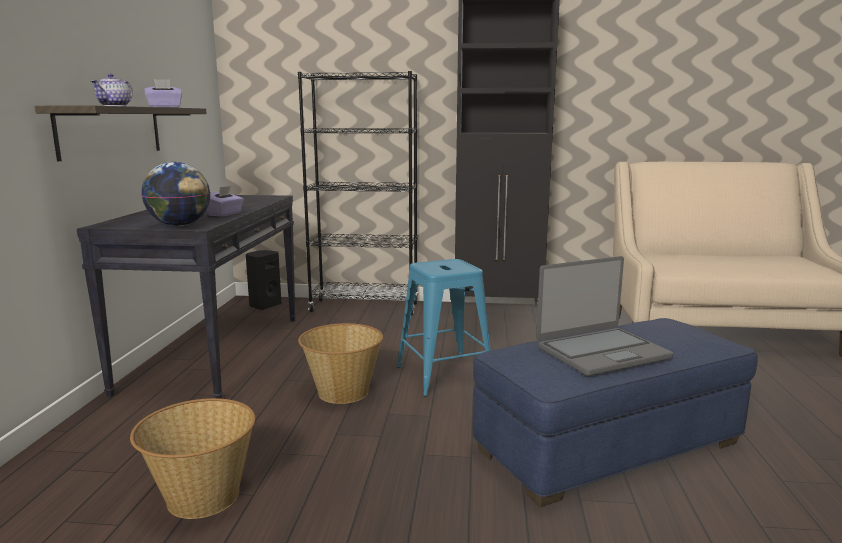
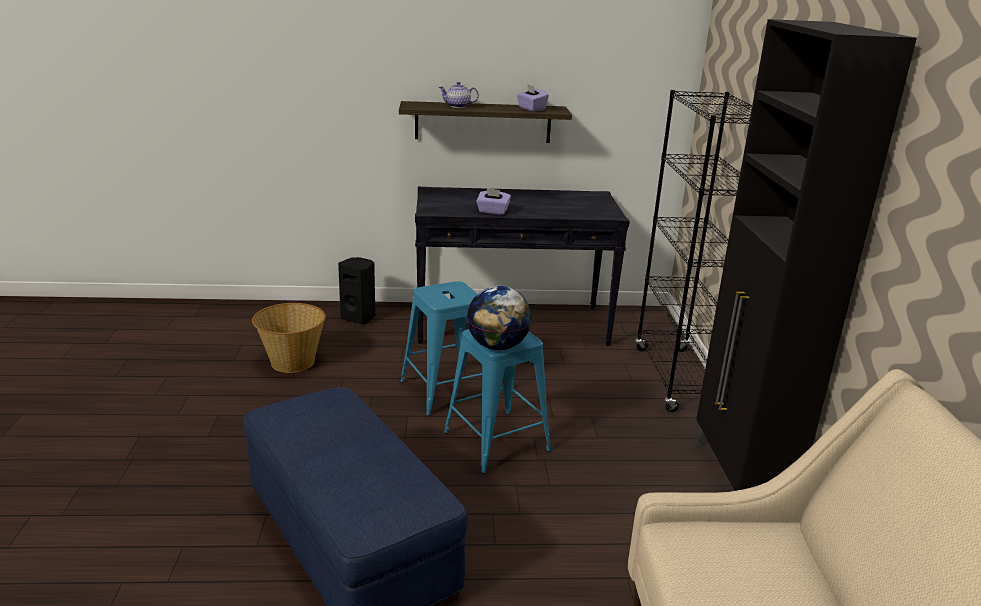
camera: 80 degrees right, 10 degrees up
(179, 225) = (436, 206): globe -> globe (497, 346)
(264, 305) = (644, 324): black speaker -> black speaker (359, 317)
(343, 392) = (445, 390): basket -> blue stool
(601, 352) = (330, 441): laptop -> none

